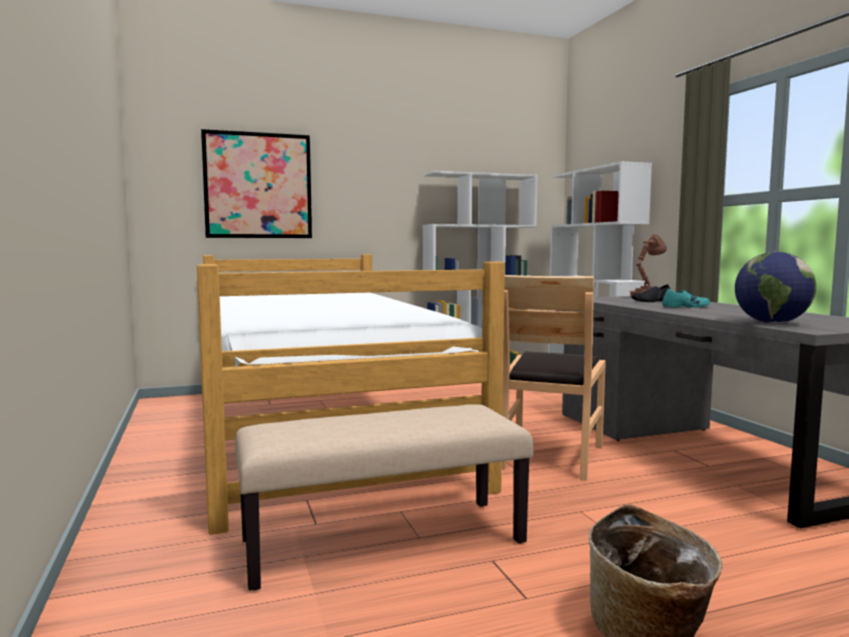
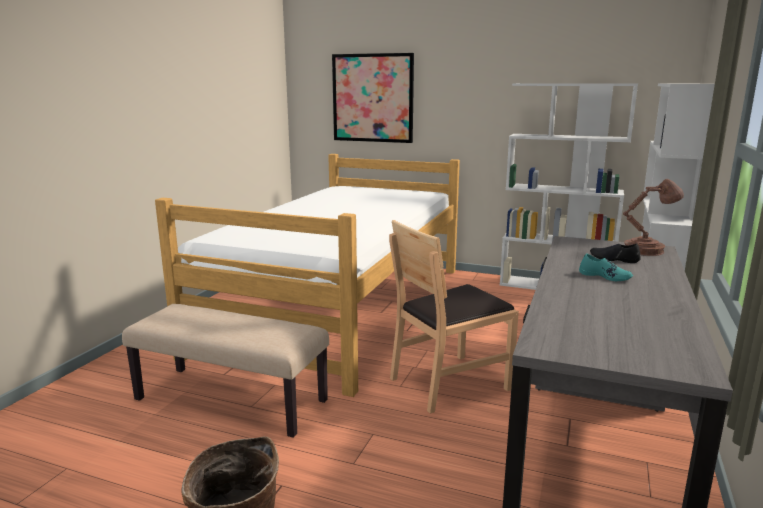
camera: 40 degrees right, 10 degrees up
(771, 323) = (561, 325): globe -> none

